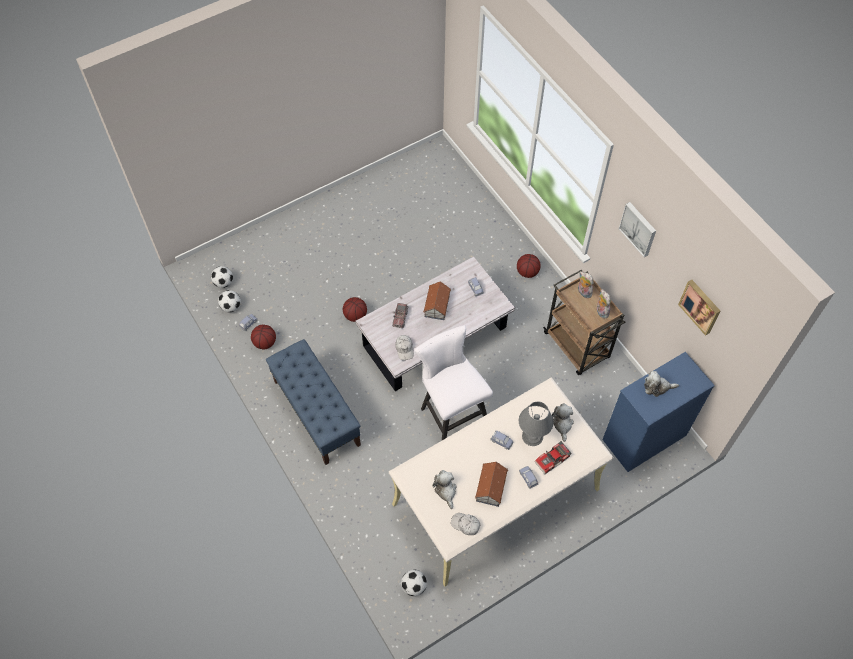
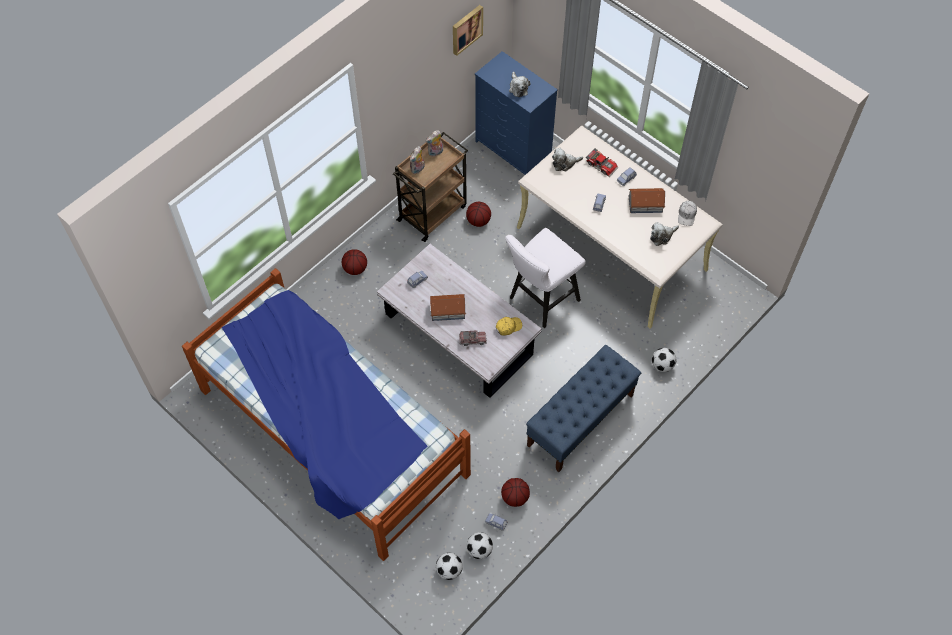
camera: 105 degrees left, 0 degrees up
(355, 316) = (454, 416): basketball -> basketball (478, 221)
(370, 228) = (332, 433): none -> bed
(404, 349) = (508, 327): white cap -> yellow cap
(414, 586) = (717, 292): football -> football (662, 365)
(532, 436) = (585, 183): grey table lamp -> none
(639, 228) = (400, 73): picture -> none

